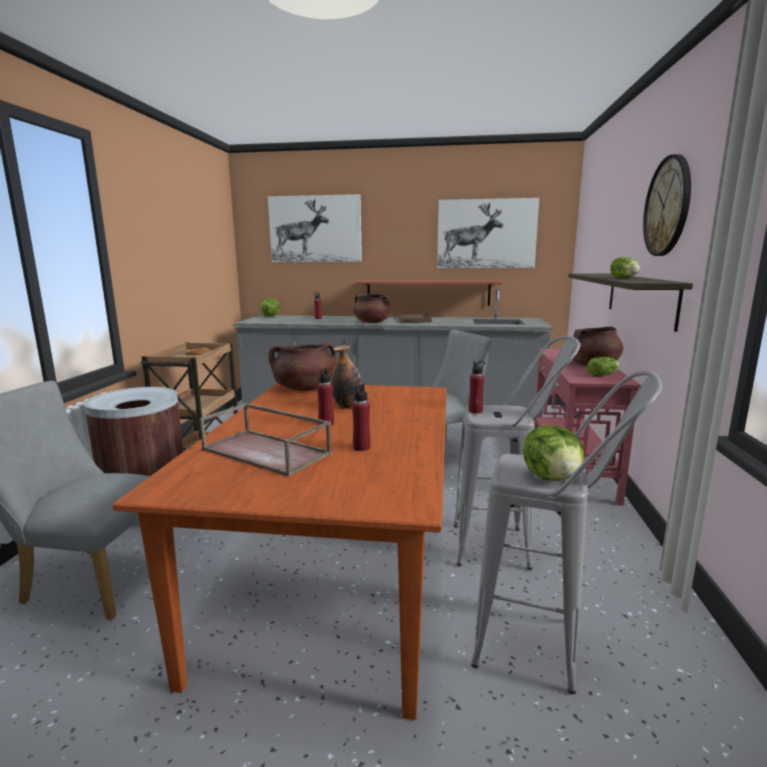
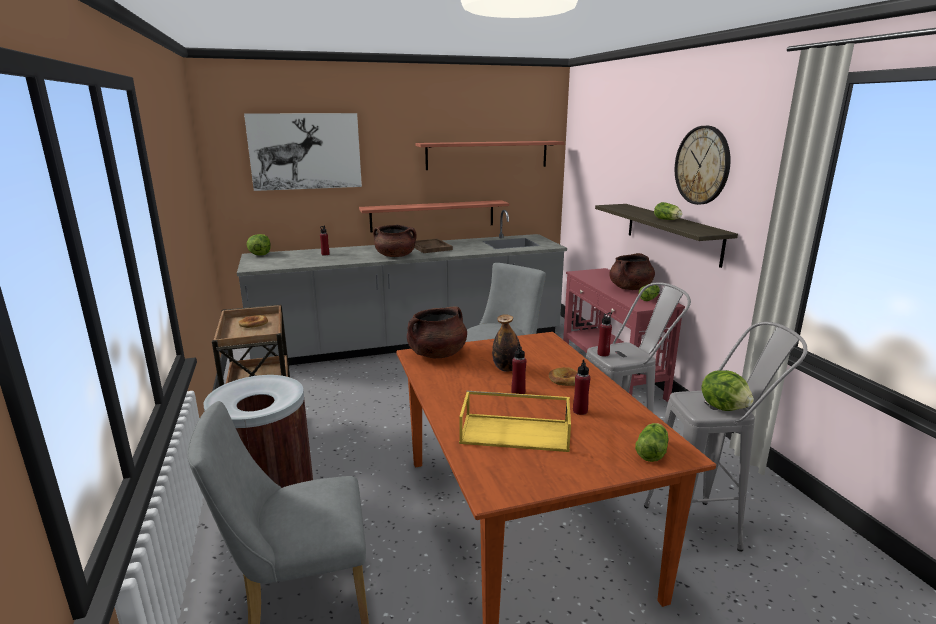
camera: 25 degrees left, 5 degrees up
(268, 451) = (516, 432): brown tray -> yellow tray
(379, 495) = (652, 451): none -> lettuce
(391, 422) = (565, 379): none -> bread
(486, 234) = (487, 155): picture -> shelf

